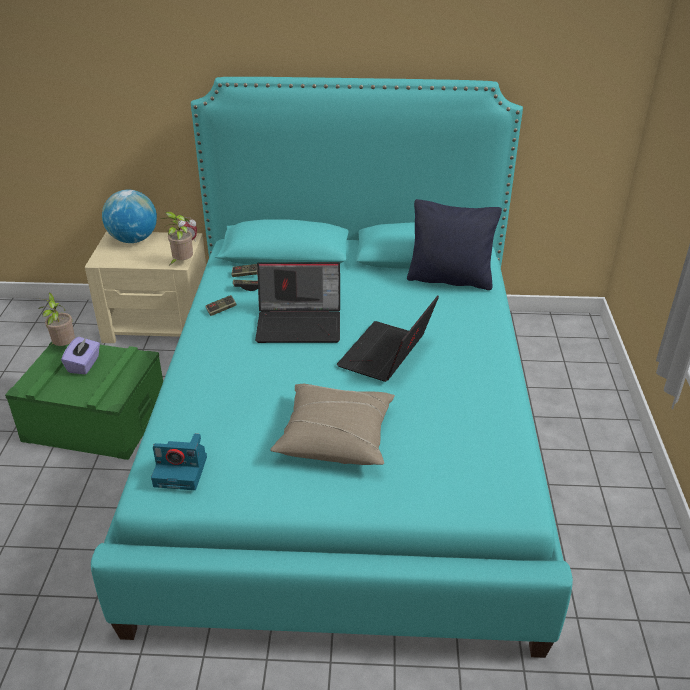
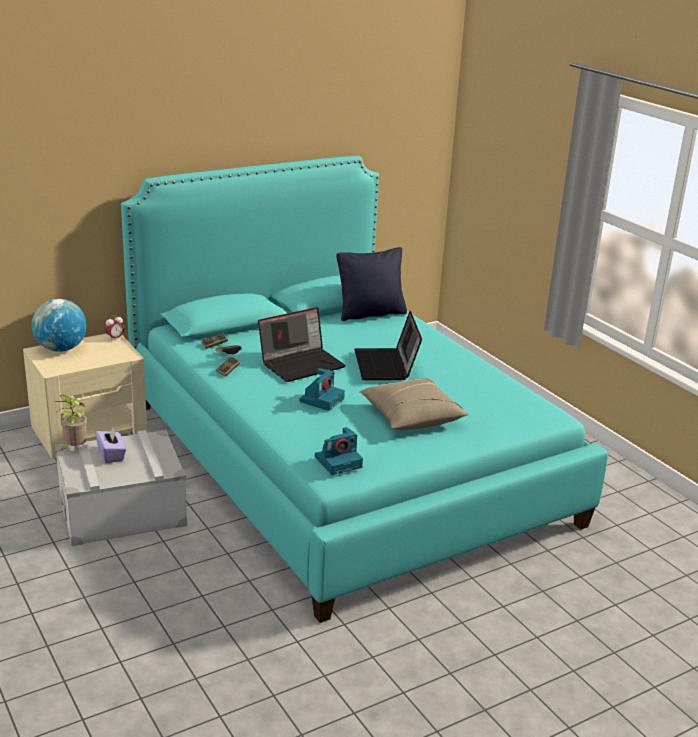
camera: 35 degrees left, 10 degrees down
(95, 420) = (122, 510): green storage box -> grey storage box
(182, 263) = (132, 355): potted plant -> none
(264, 378) = (322, 399): none -> camera

